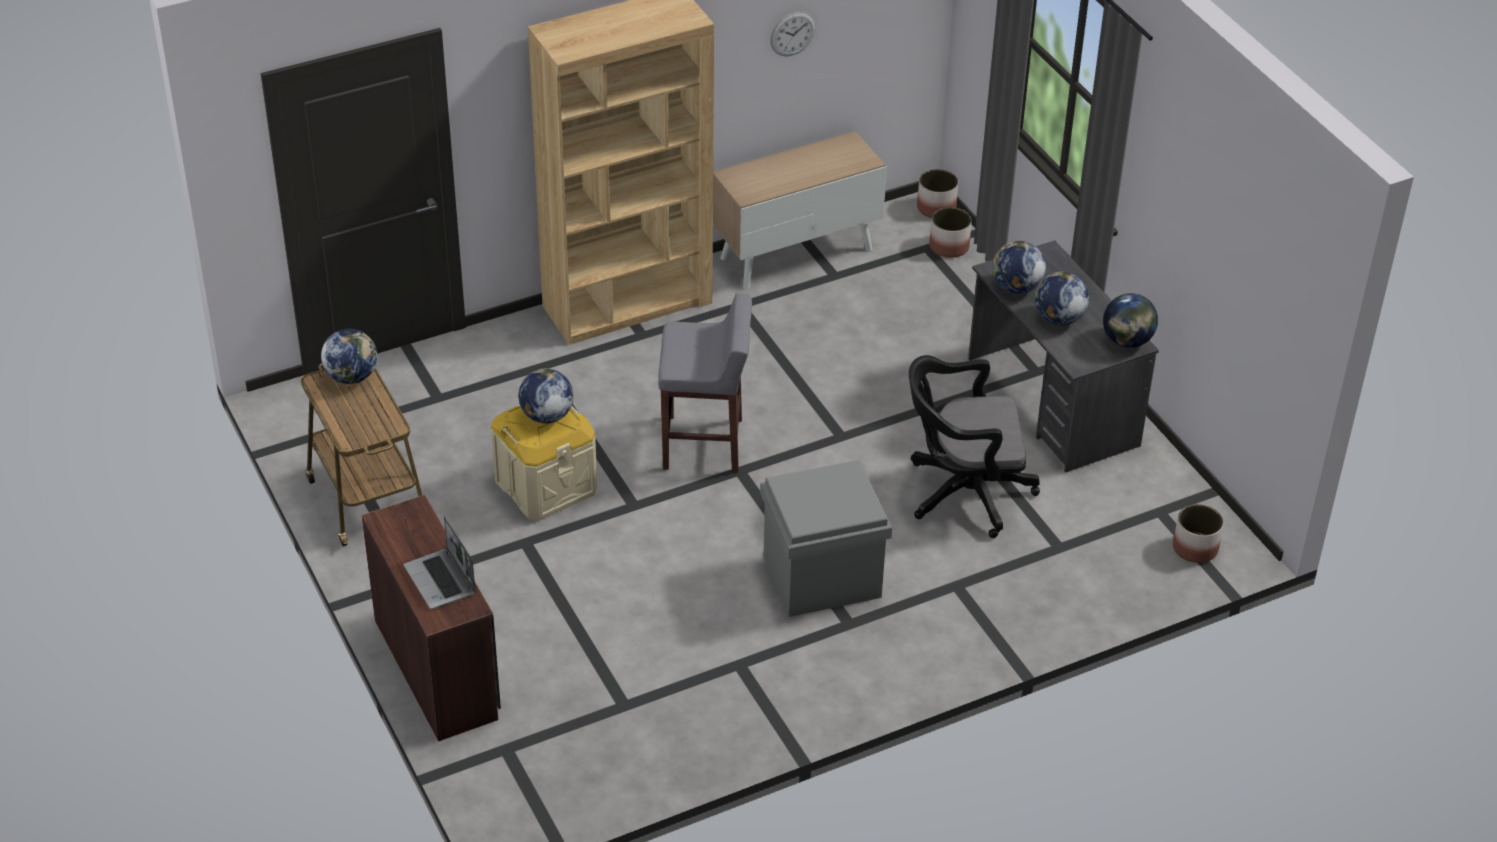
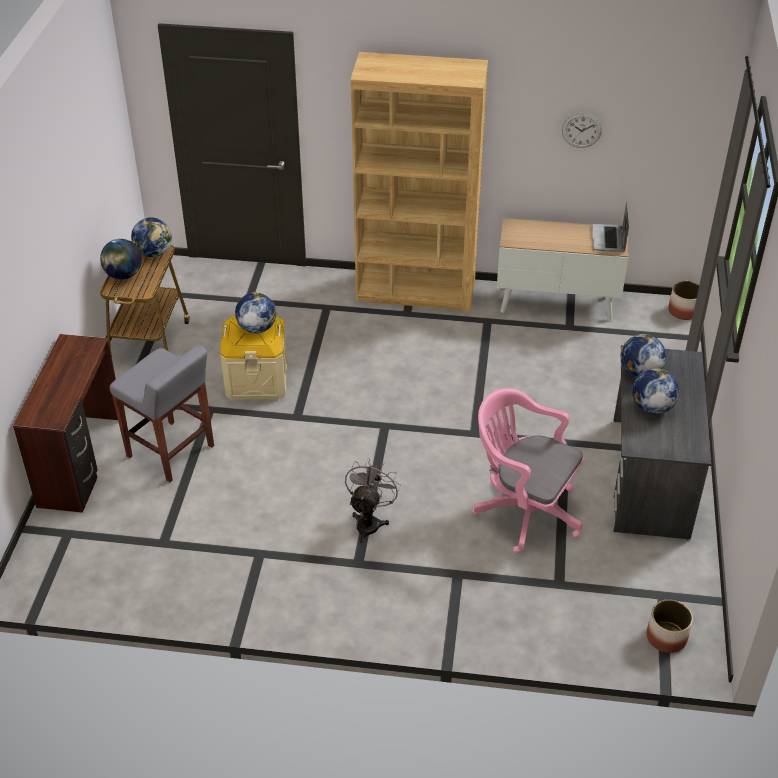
camera: 35 degrees right, 0 degrees up
(441, 581) = (58, 395): laptop -> laptop (609, 239)
(704, 444) = (379, 398): grey stool -> grey stool (171, 452)
(821, 577) = (369, 521): grey storage box -> grey fan
(949, 246) = (669, 340): planter -> none
(962, 493) = (523, 510): black office chair -> pink office chair
(1127, 341) = (691, 446): globe -> globe (123, 275)

